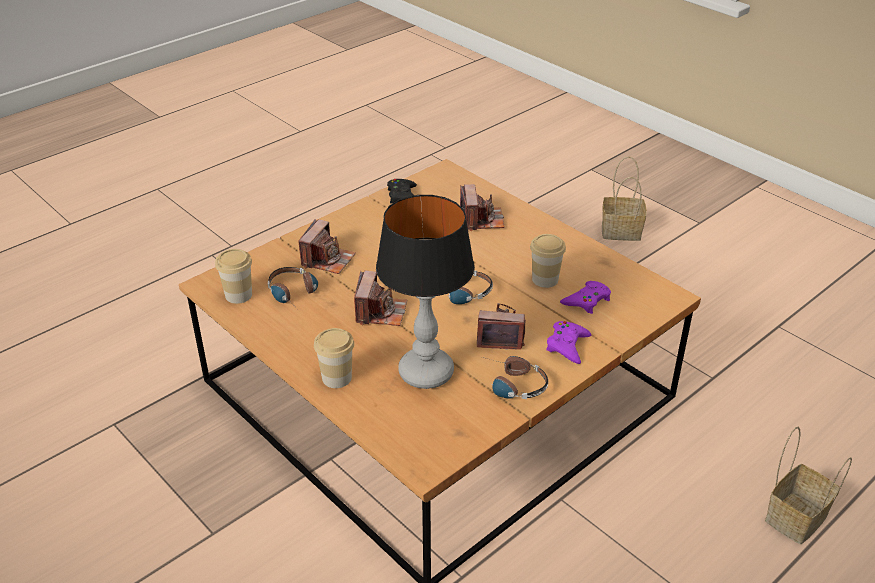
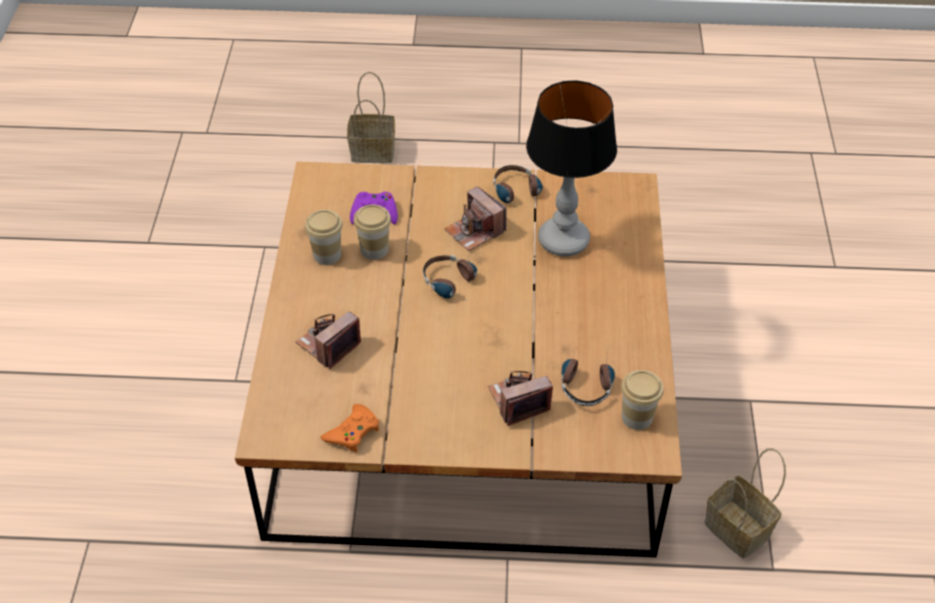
camera: 135 degrees left, 10 degrees up
(336, 378) = (631, 280): cup -> cup (327, 255)
(380, 312) = (536, 312): camera -> none
(403, 196) = (352, 432): black game controller -> orange game controller
(567, 345) = (442, 193): purple game controller -> none
(619, 232) = (76, 421): basket -> basket (739, 530)

